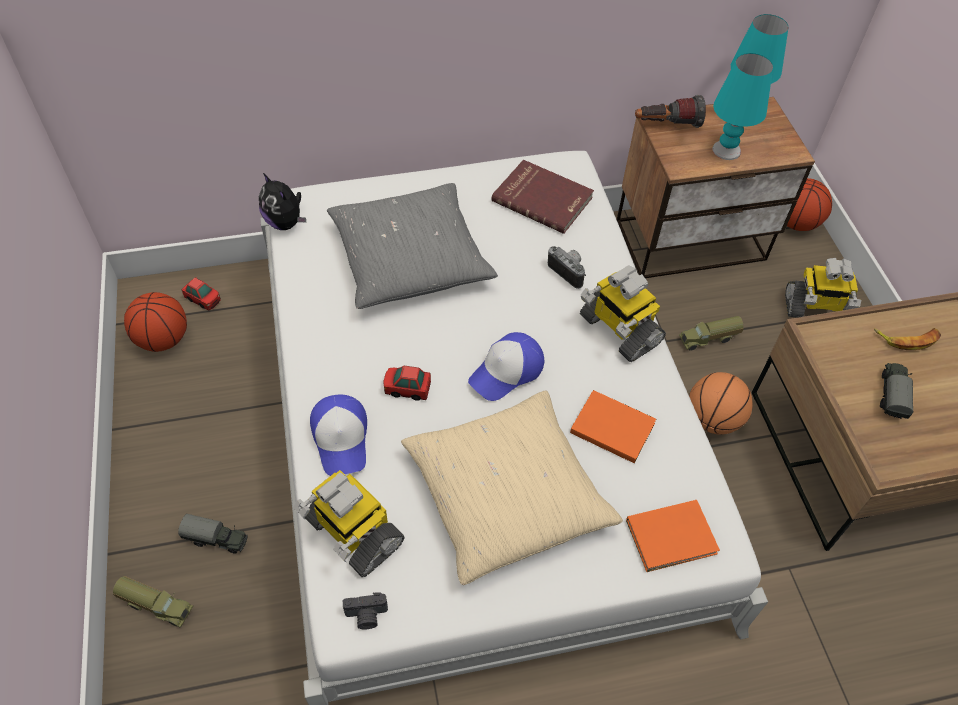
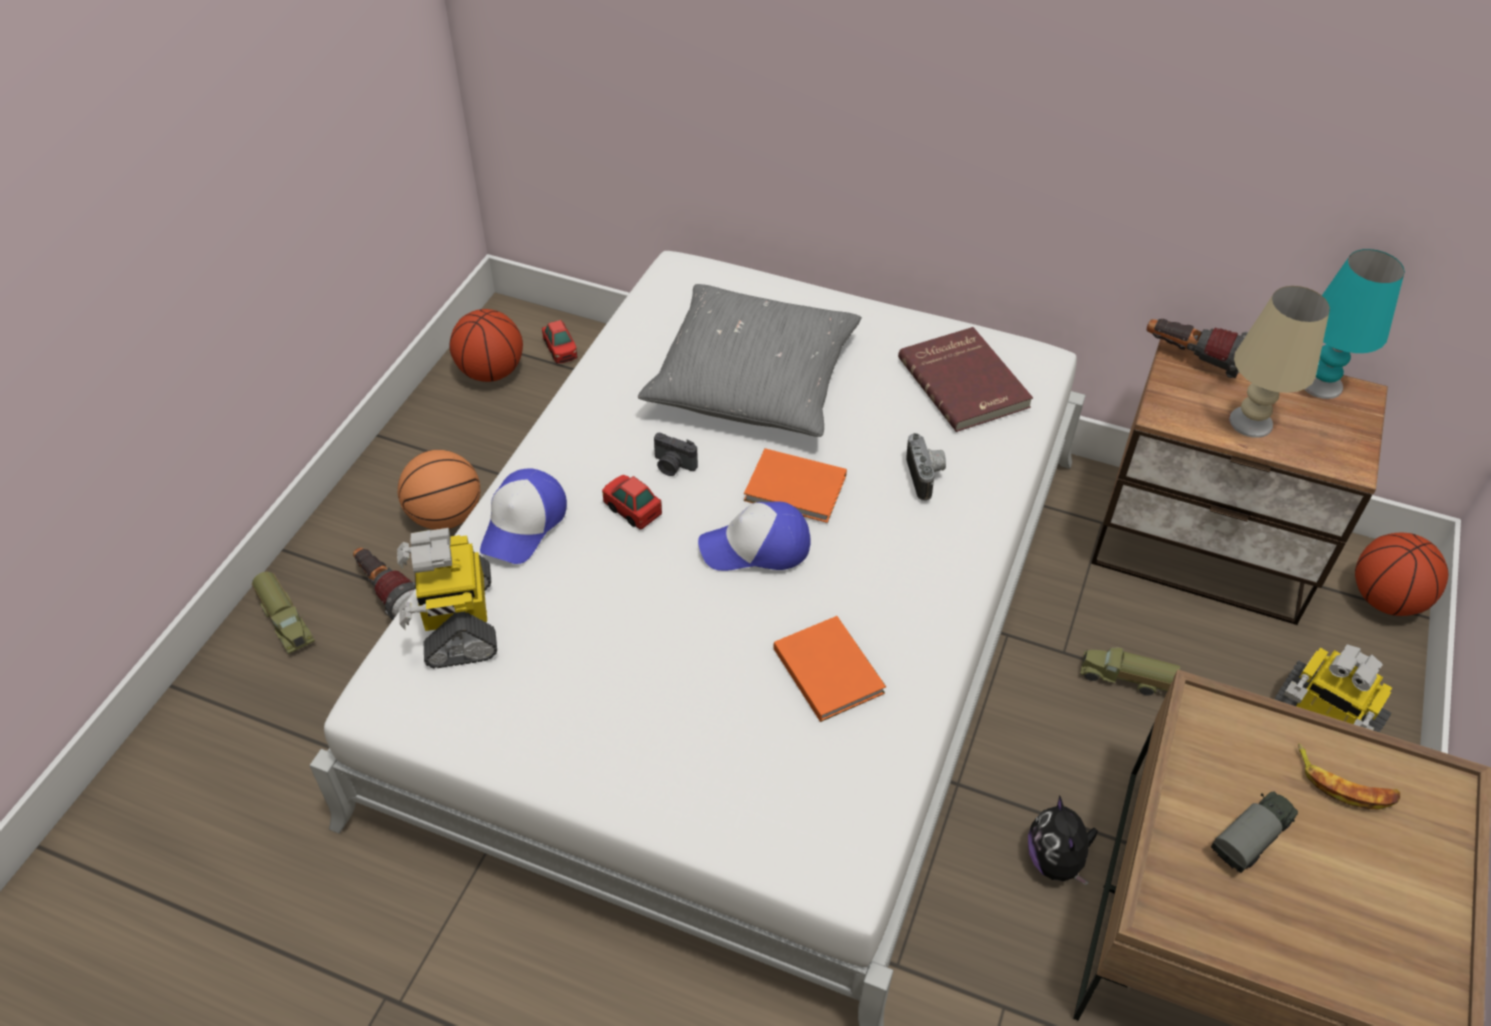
camera: 35 degrees right, 5 degrees down
(217, 539) = (387, 592): toy truck -> flashlight
(285, 222) = (653, 285): plush toy -> plush toy (1056, 860)
(366, 616) = (401, 706): camera -> camera (673, 466)
(506, 493) = (646, 672): beige pillow -> none
(618, 330) = (933, 570): toy robot -> none
(673, 537) = (795, 827): orange book -> orange book (797, 490)
(712, 419) = (1048, 776): basketball -> basketball (445, 516)
(726, 150) = (1251, 422): turquoise table lamp -> beige table lamp

